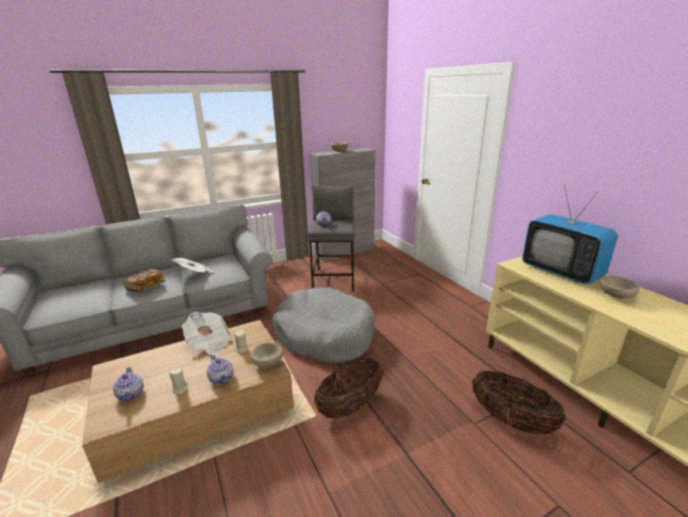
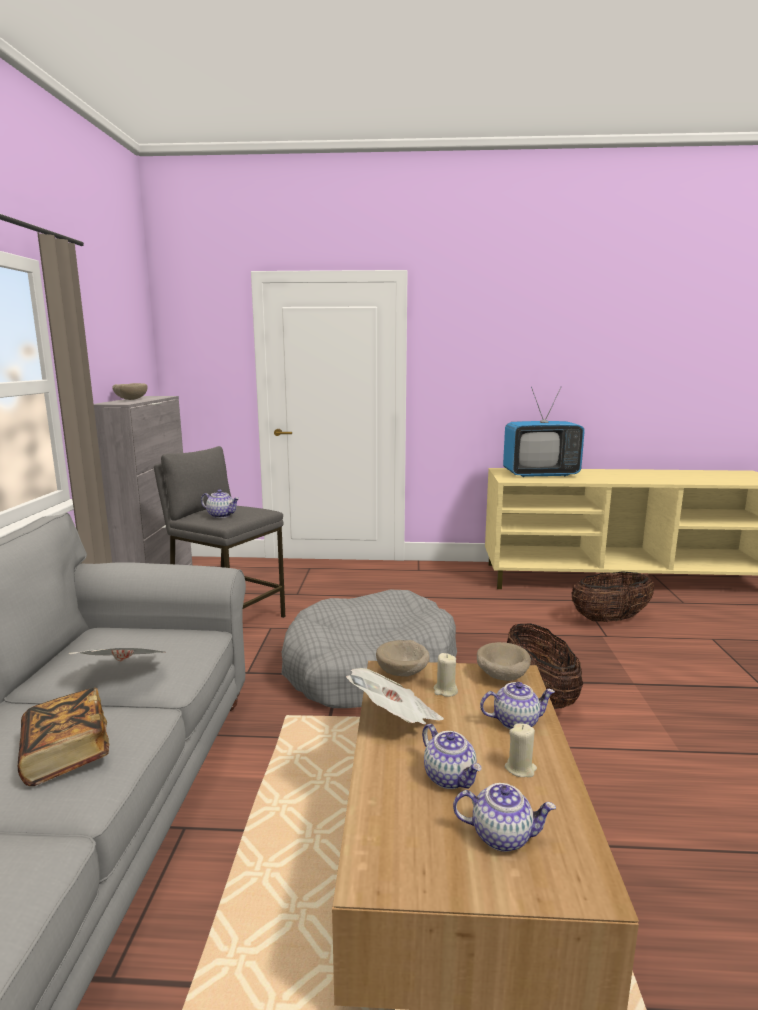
camera: 60 degrees left, 10 degrees down
(168, 370) = (450, 777): none -> teapot
(616, 296) = (597, 475): beige bowl -> beige bowl (403, 673)

